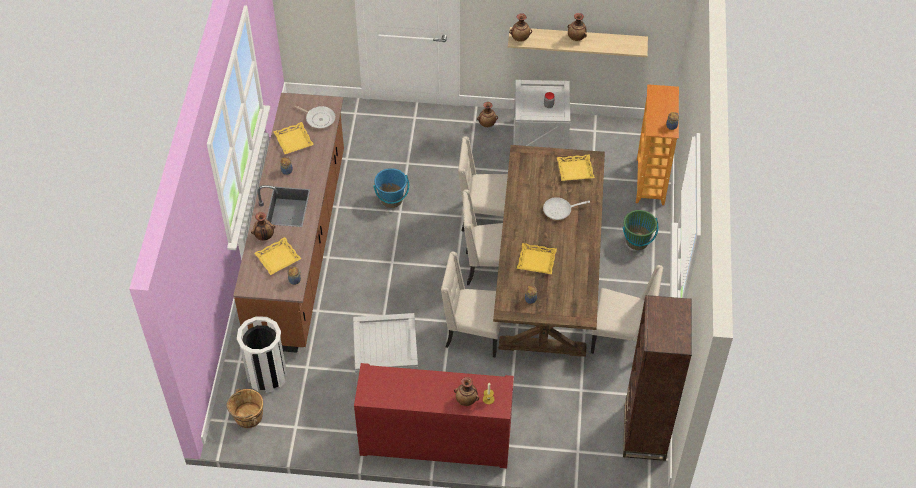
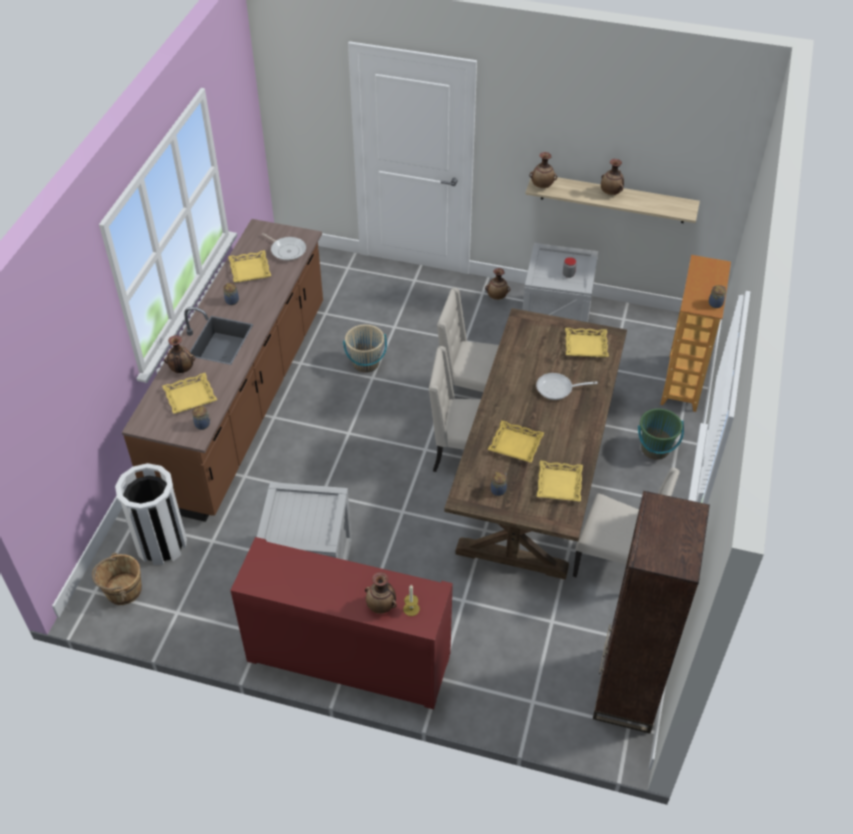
camera: 10 degrees right, 5 degrees down
(391, 199) = (366, 363): blue bucket -> beige bucket
(472, 333) = (427, 530): beige chair -> none
(575, 288) = (559, 484): none -> yellow tray

